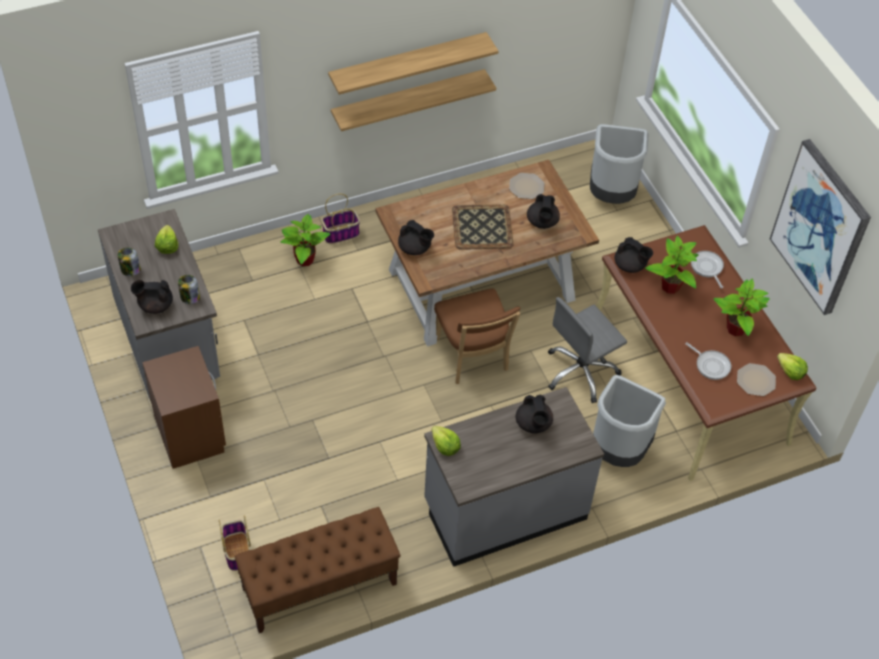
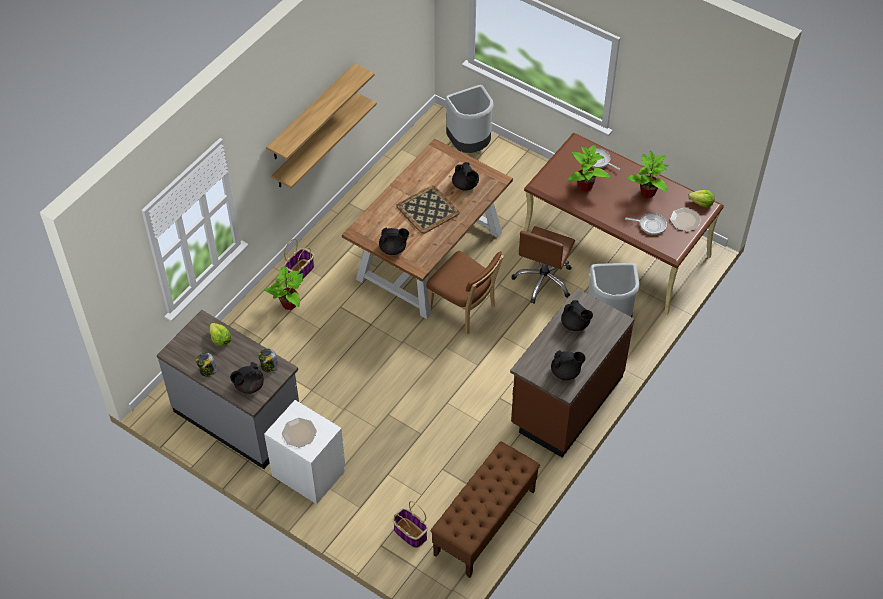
camera: 30 degrees left, 0 degrees up
(191, 433) = (309, 472): brown nightstand -> white nightstand
(445, 446) = (531, 371): lettuce -> none
(504, 510) = (566, 401): grey counter -> brown counter
(526, 186) = (434, 165): plate -> plate (299, 432)
(581, 372) = (543, 280): grey office chair -> brown office chair
(630, 266) = (548, 185): black teapot -> black teapot (566, 372)
(821, 227) = (683, 92): picture -> none

